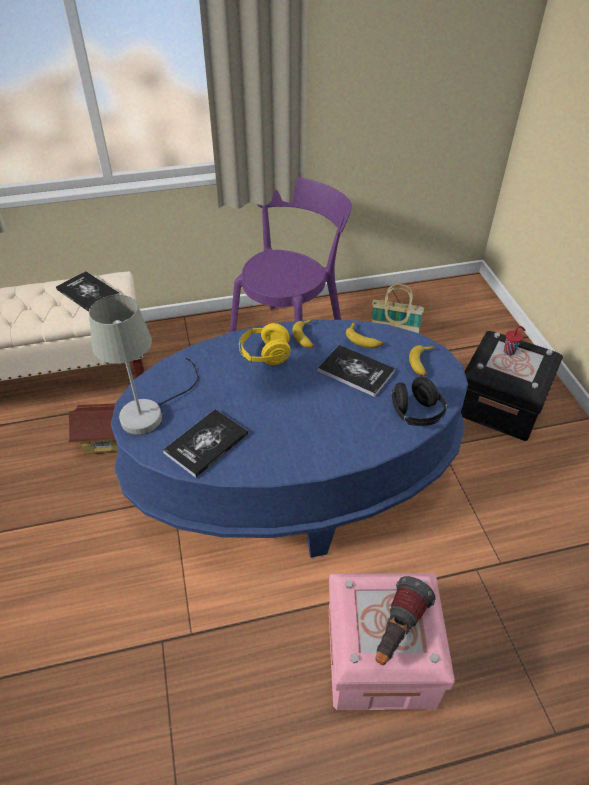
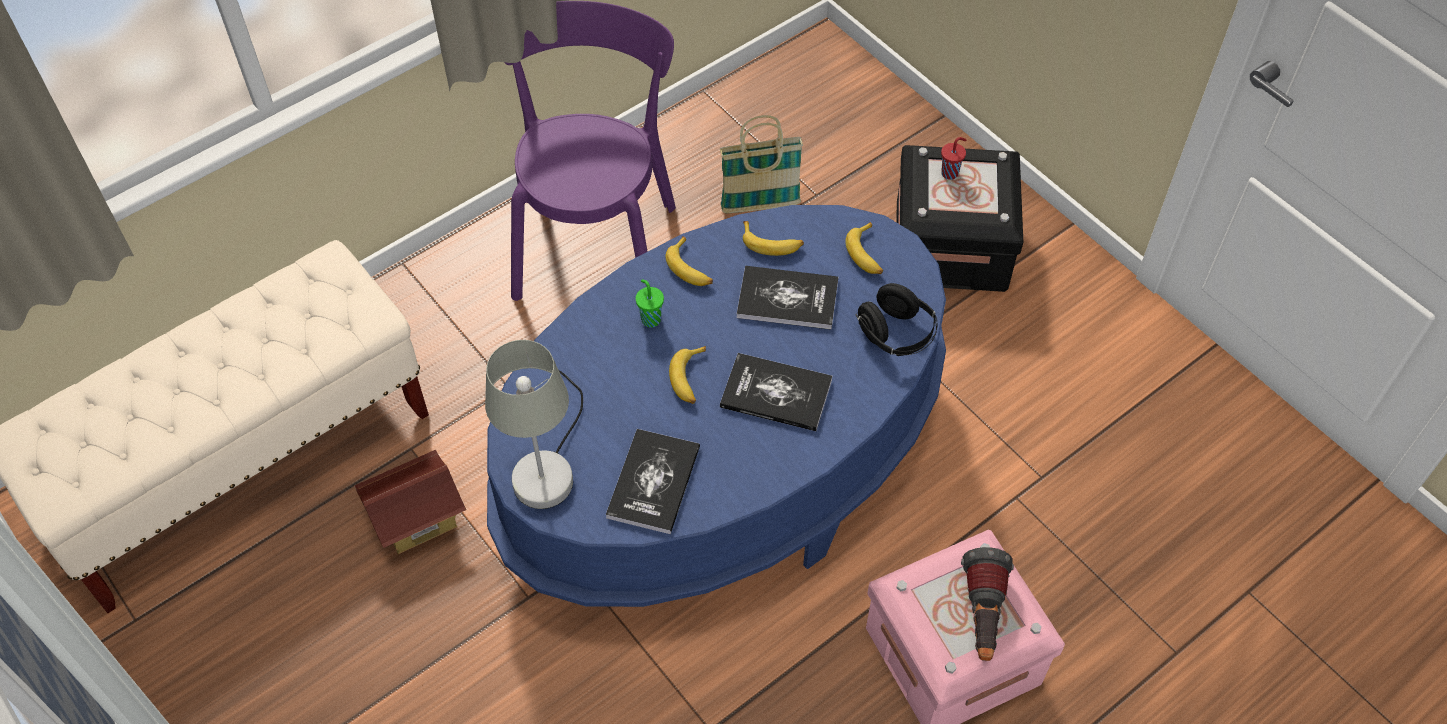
camera: 25 degrees left, 10 degrees up
(88, 293) = (303, 305): book -> book (776, 393)
(265, 355) = (650, 319): yellow headphones -> green cup
(267, 394) = (689, 379): none -> banana

